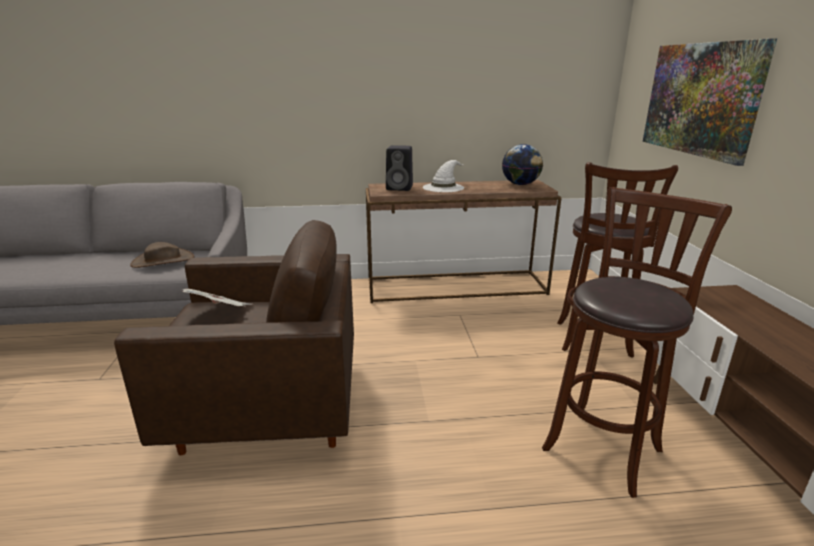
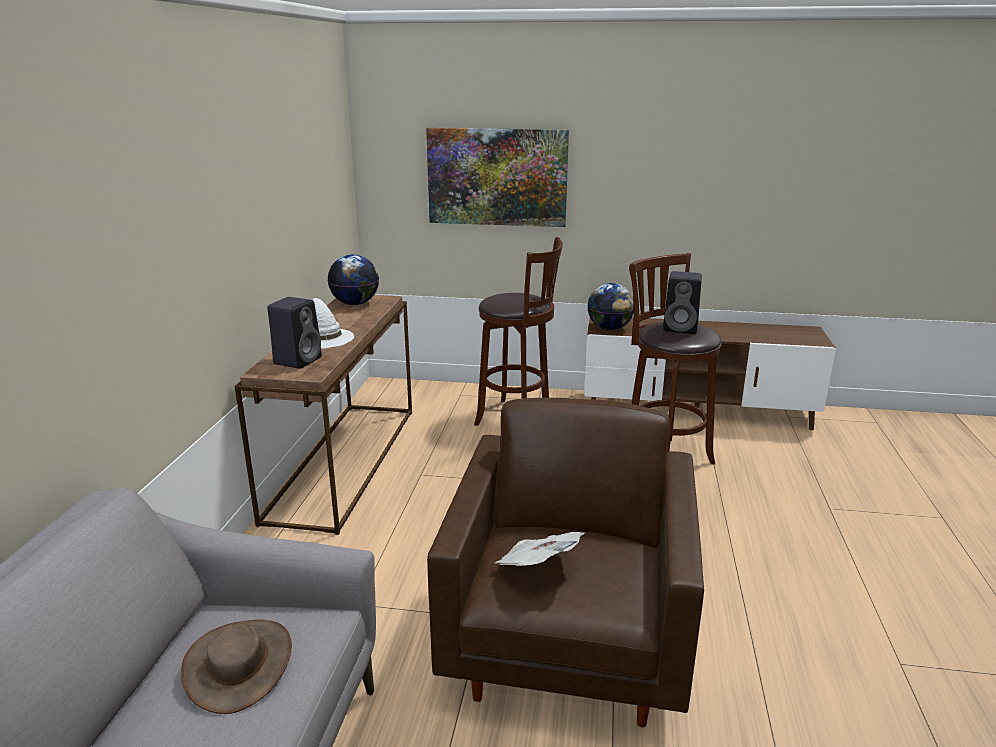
camera: 75 degrees left, 0 degrees up
(637, 291) = (681, 328): none -> black speaker
(708, 297) = (609, 328): none -> globe

